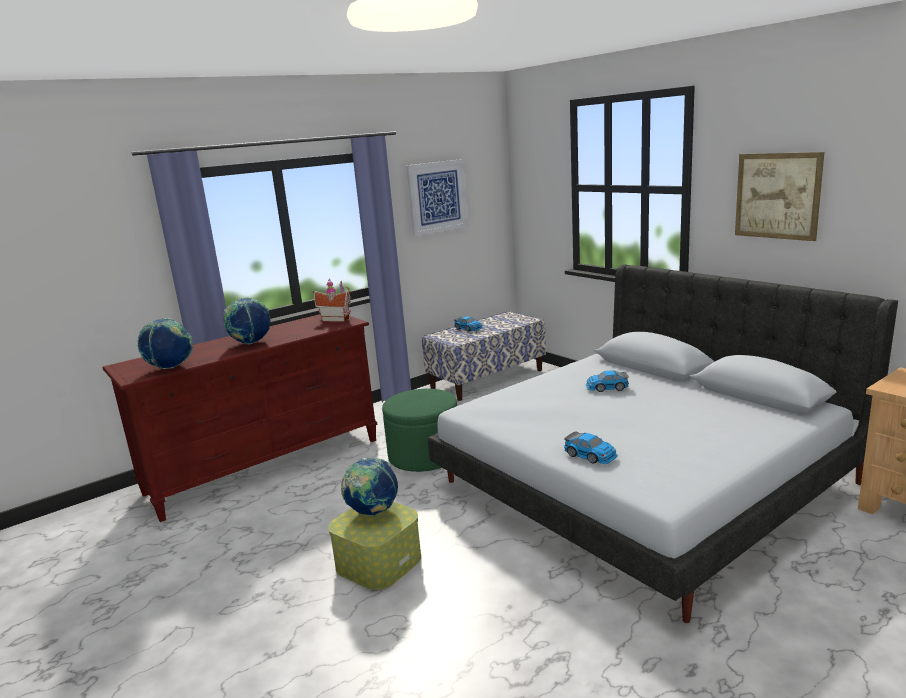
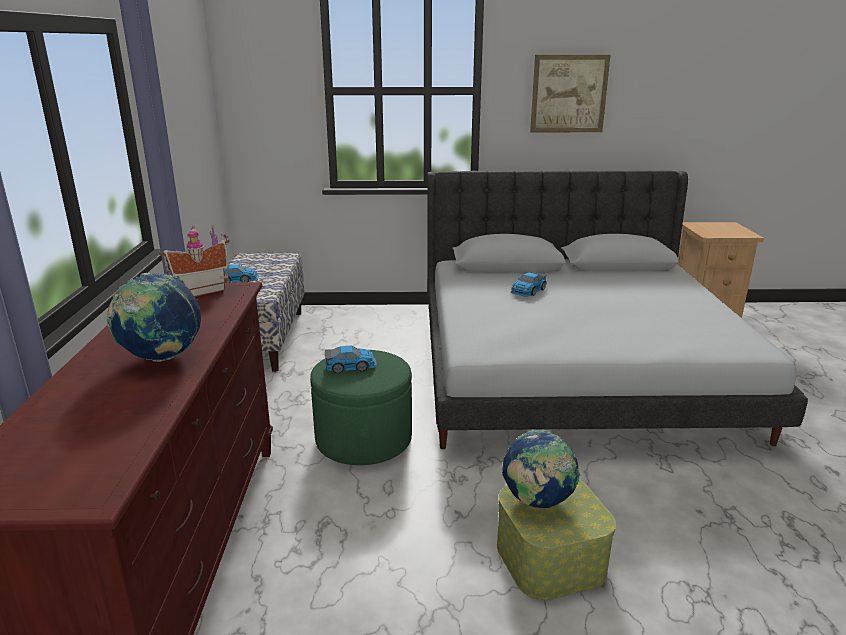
camera: 55 degrees left, 5 degrees up
(171, 367) = (123, 444): globe -> none
(437, 197) = (175, 101): picture -> none
(590, 455) = (657, 343): toy car -> toy car (351, 366)

